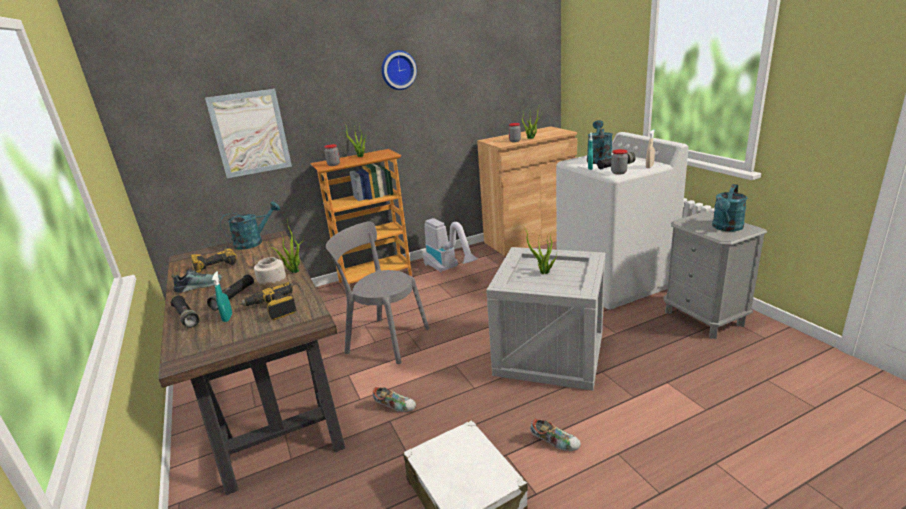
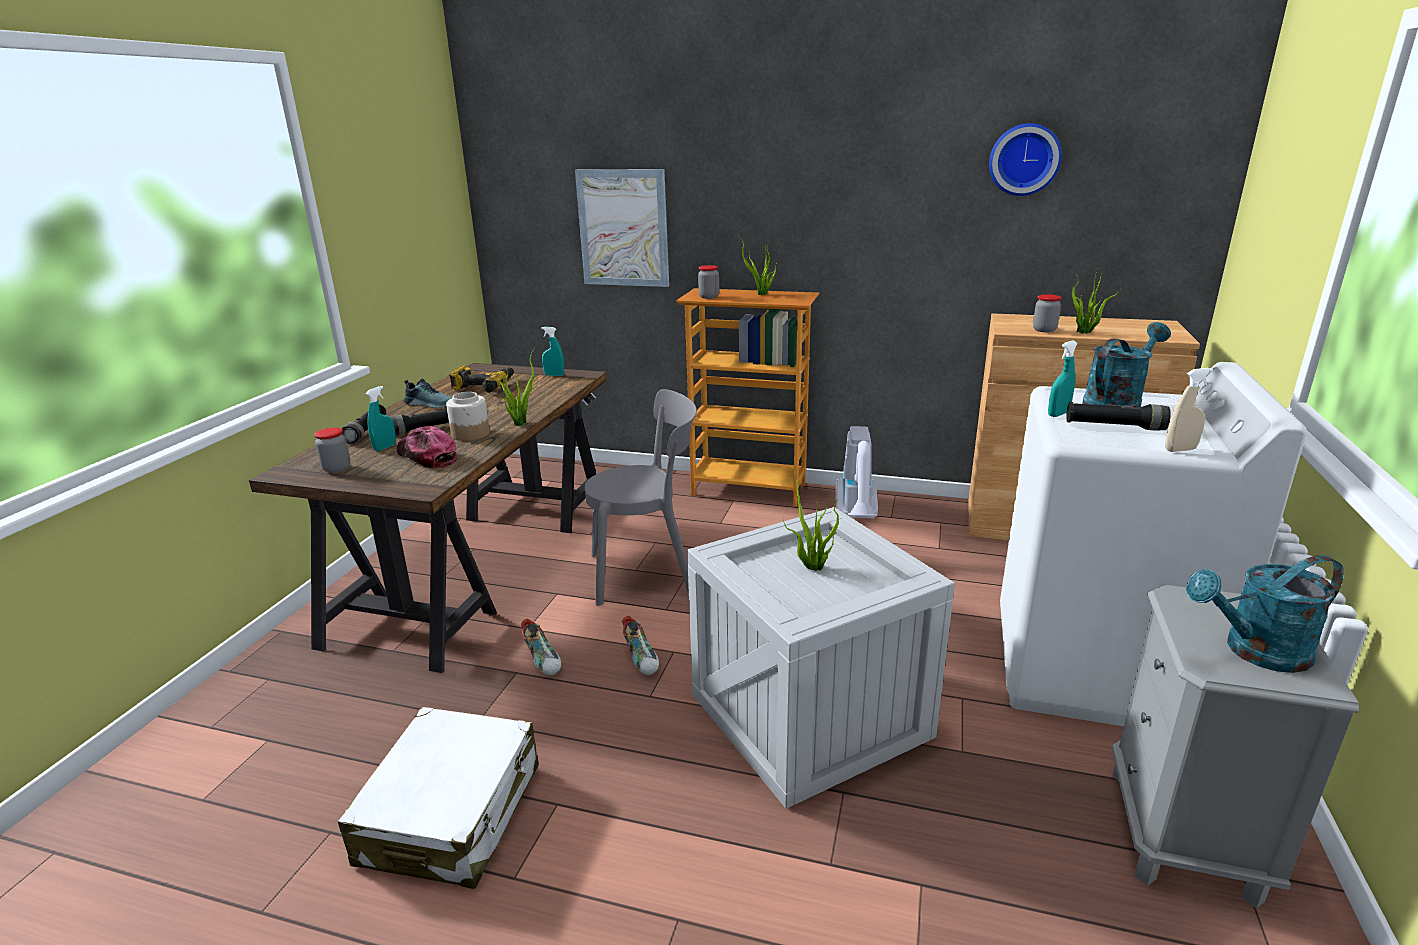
camera: 40 degrees right, 0 degrees up
(254, 242) = (554, 375): turquoise watering can -> turquoise spray bottle
(273, 309) = (427, 456): power drill -> cap
(384, 339) = (648, 573): grey chair -> grey chair turned 105 degrees clockwise
(398, 70) = (861, 163): wall clock -> wall clock (1024, 159)
(555, 442) = (628, 836): shoe -> shoe (642, 659)
(618, 172) = (1088, 439): jar -> jar (337, 468)

